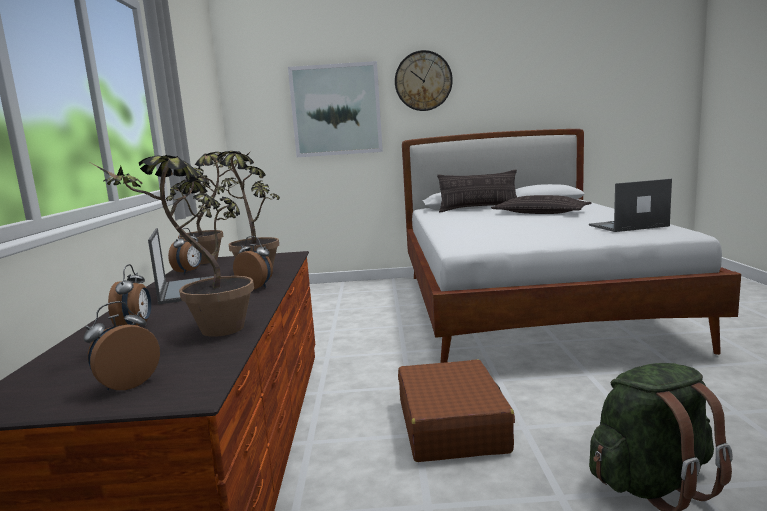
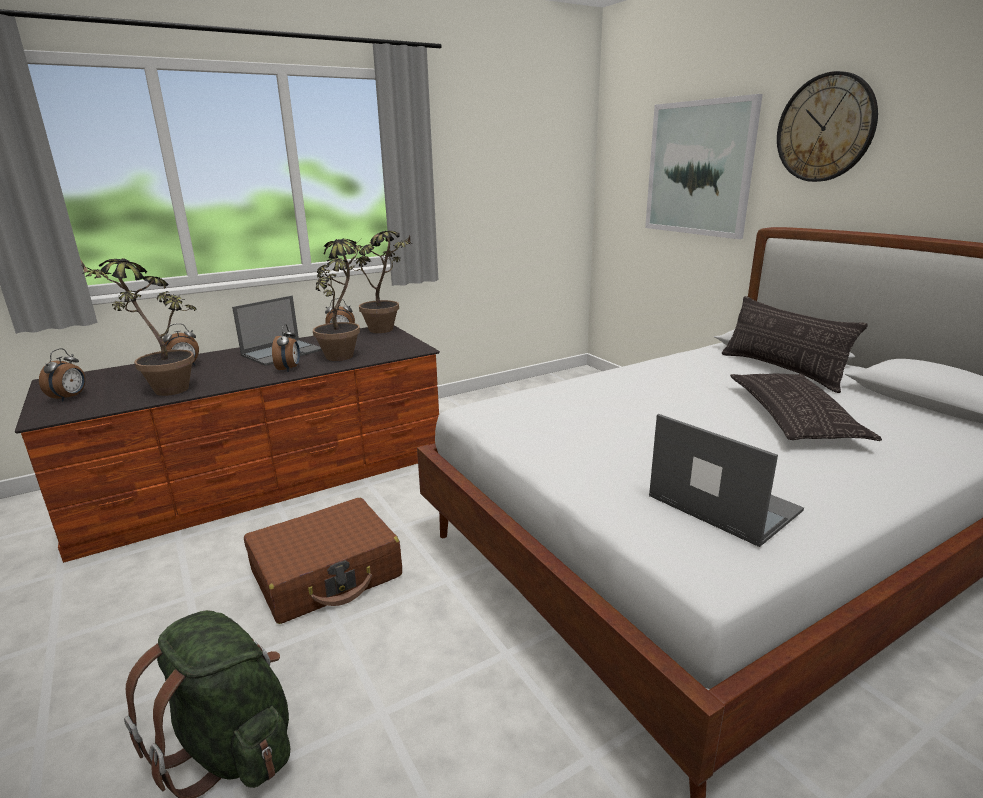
camera: 60 degrees right, 10 degrees up
(126, 384) = (70, 397): alarm clock -> alarm clock turned 90 degrees clockwise

